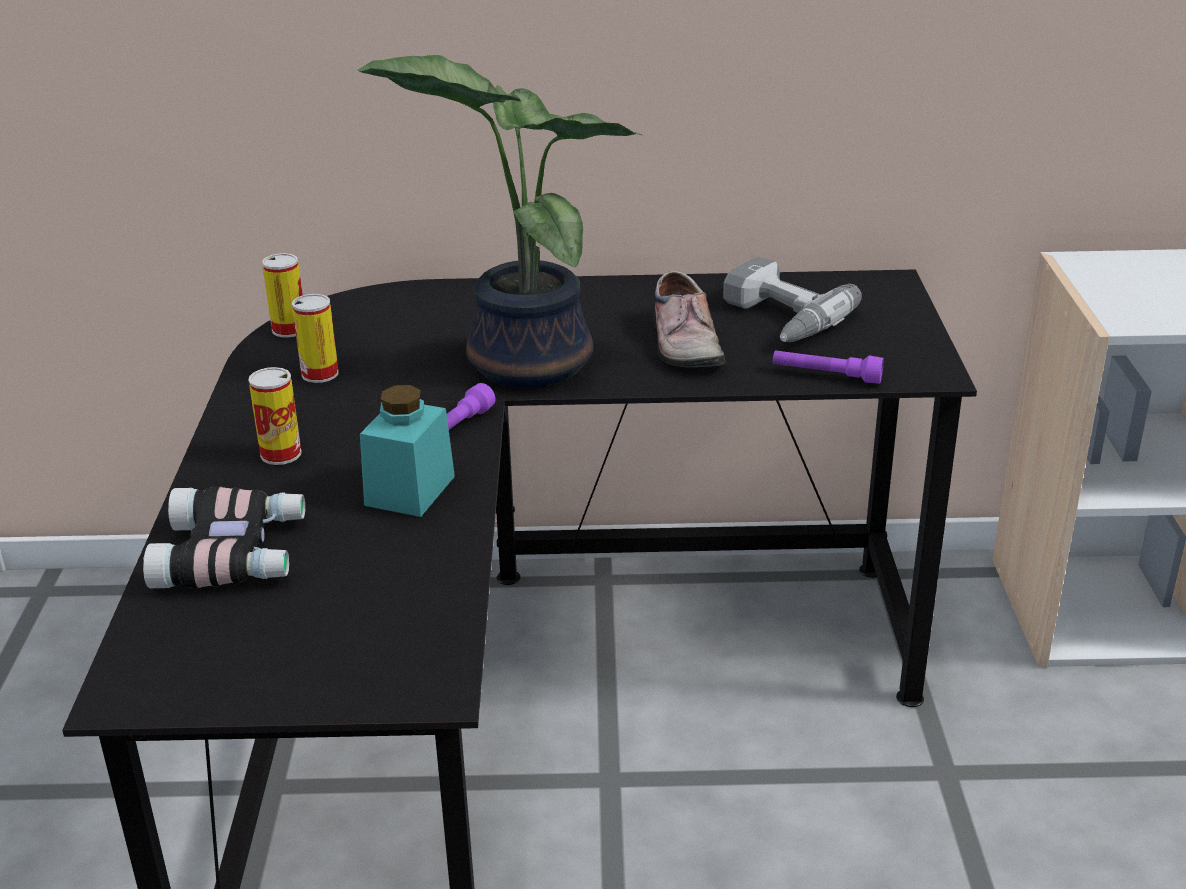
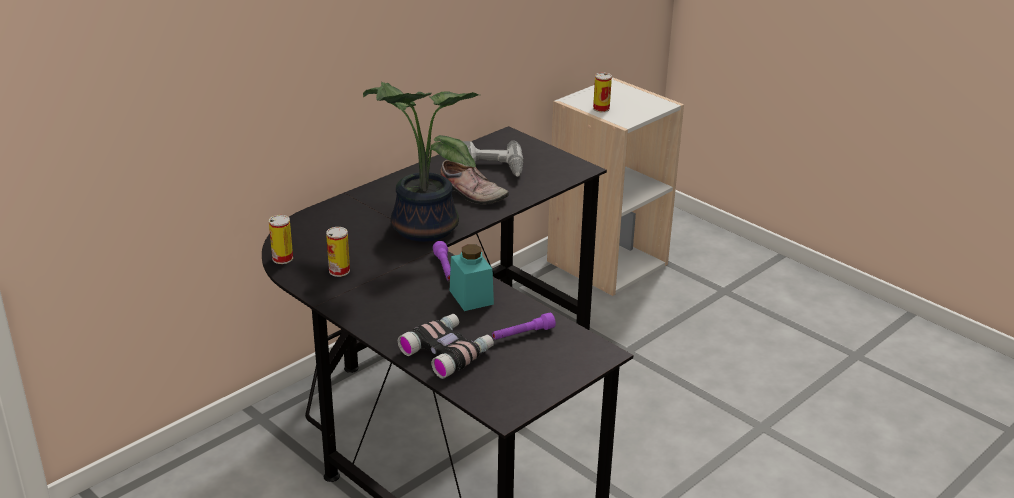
camera: 45 degrees left, 0 degrees up
(281, 454) = (390, 309): can -> can (601, 109)
(826, 376) = (547, 185): purple flashlight -> purple flashlight (522, 334)

